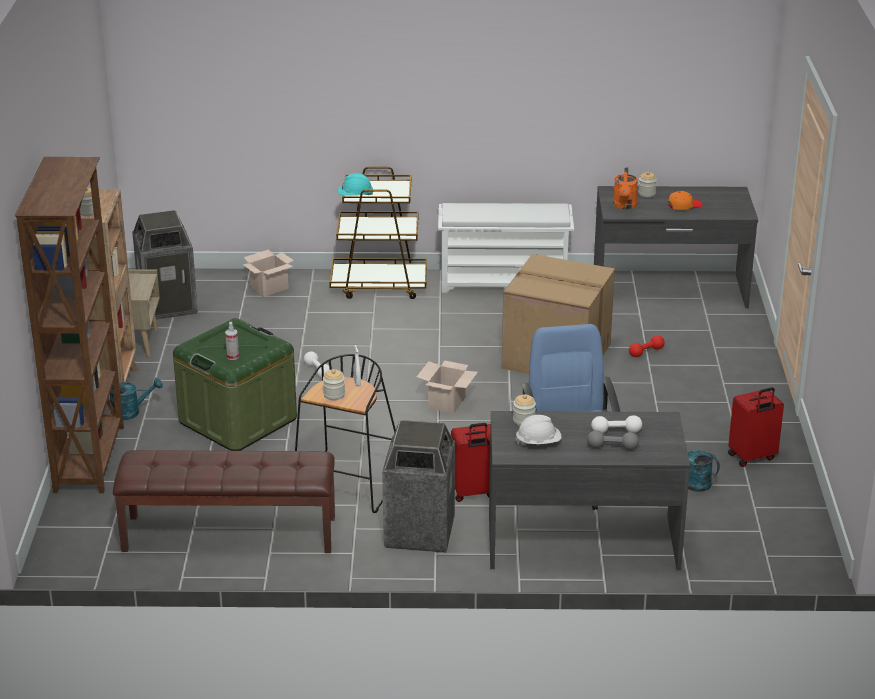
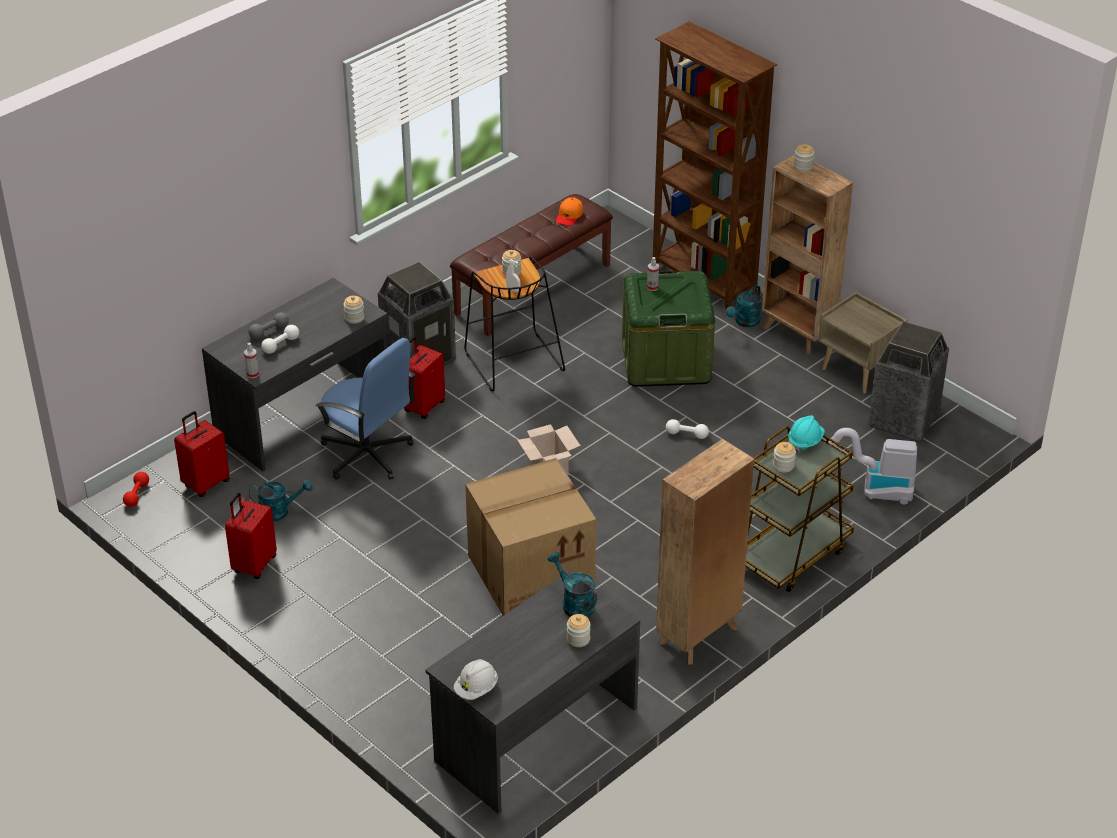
camera: 135 degrees right, 10 degrees up
(270, 287) = (869, 490): cardboard box -> vacuum cleaner
(392, 193) = (783, 465): none -> jar
(505, 282) = (697, 636): white shoe rack -> brown bookcase
(538, 442) = (323, 307): white hard hat -> white hard hat (476, 689)
(625, 206) = (574, 603): orange watering can -> turquoise watering can
(646, 352) = (462, 629): red dumbbell -> red dumbbell (137, 494)
(669, 421) = (252, 374): none -> spray bottle
(684, 205) = (520, 643): orange cap -> orange cap (569, 216)
(731, 533) = (205, 483): none -> red suitcase

